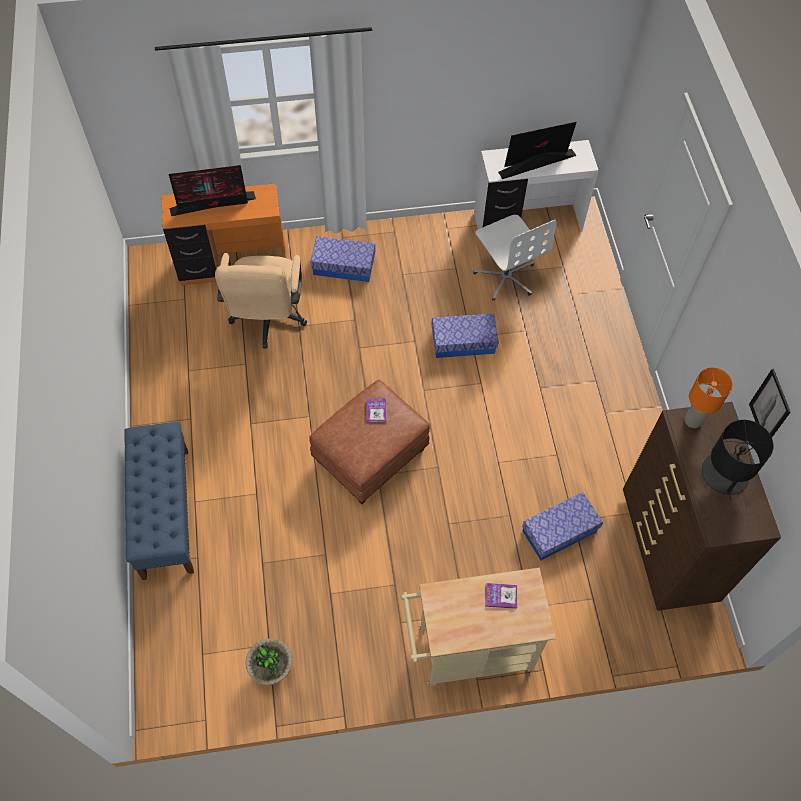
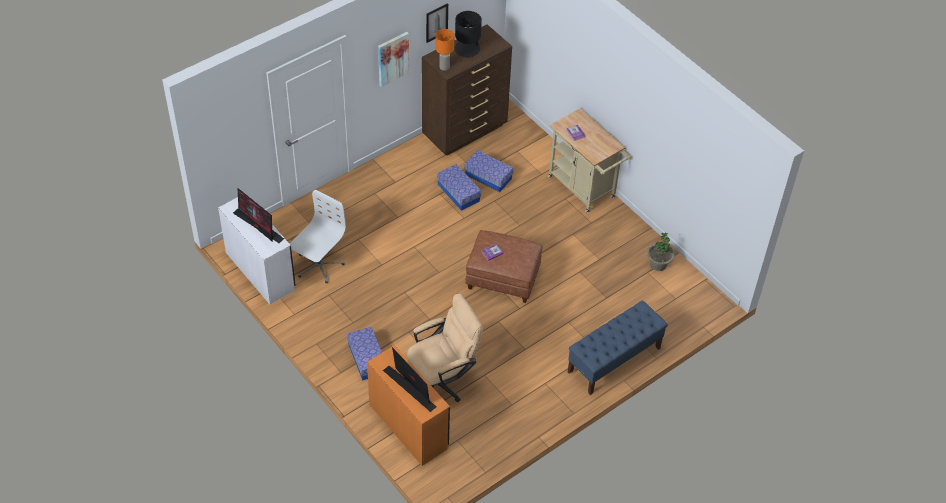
camera: 120 degrees left, 10 degrees down
(463, 342) = (388, 267): storage box -> storage box (458, 193)
(728, 342) = (393, 58): none -> picture

